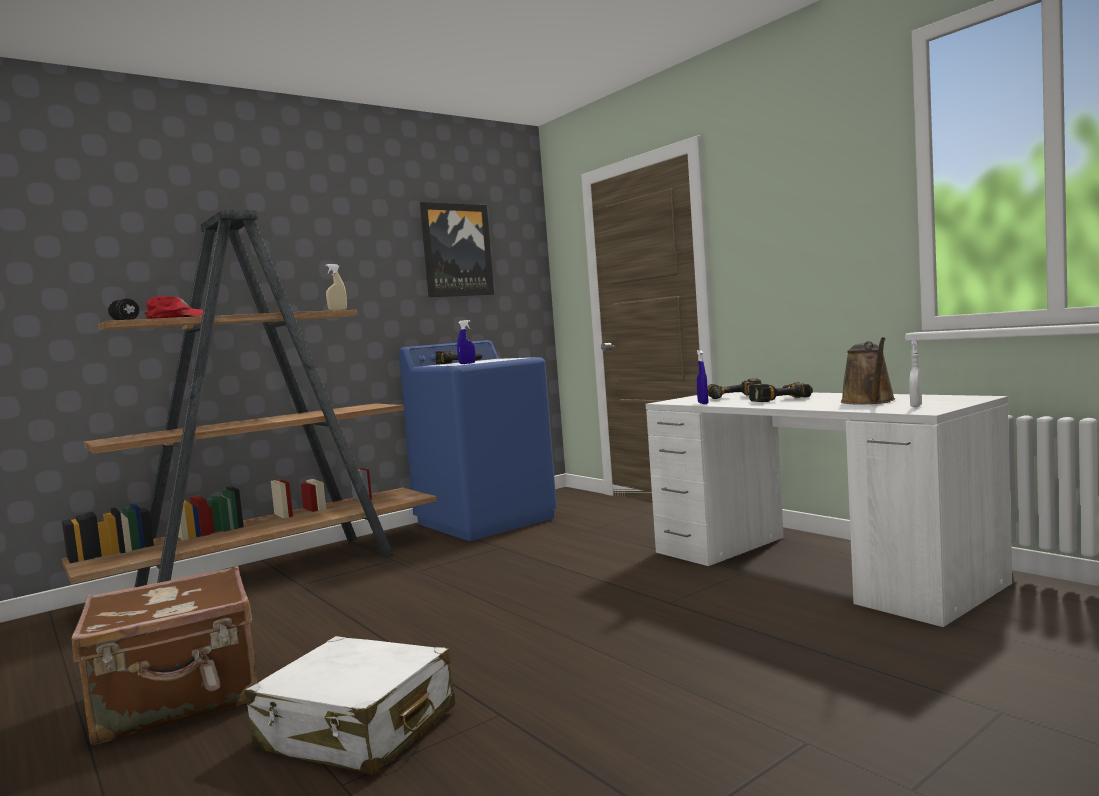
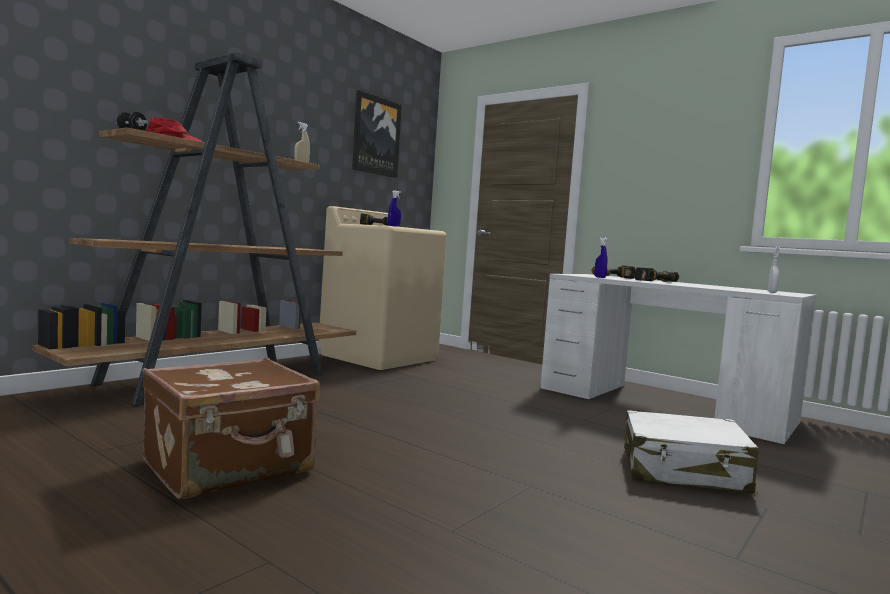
camera: 15 degrees left, 0 degrees up
(357, 729) = (423, 493): white suitcase -> white suitcase (683, 471)
(486, 520) = (379, 357): blue washing machine -> beige washing machine
(869, 402) = (729, 288): brown watering can -> none

